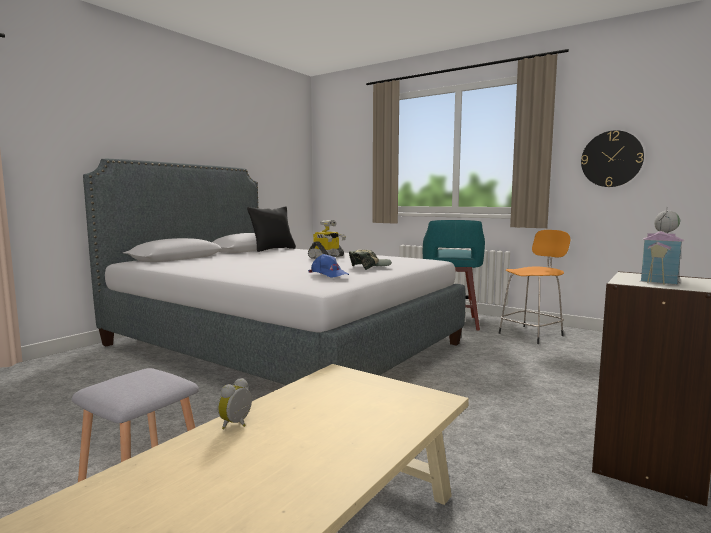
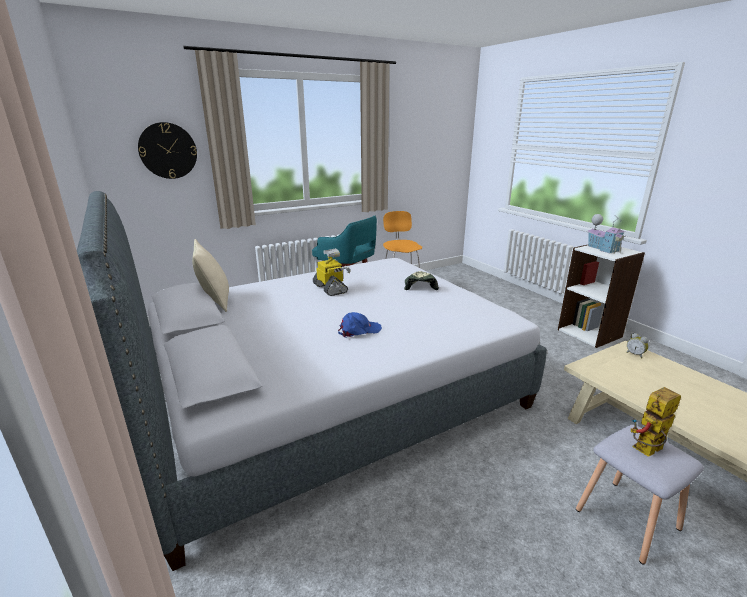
camera: 65 degrees left, 15 degrees up
(132, 379) = (646, 452): none -> toy robot
(237, 424) = (684, 417): alarm clock -> alarm clock (635, 354)
(273, 249) = (215, 301): black pillow -> beige pillow
(328, 274) = (463, 306): blue cap -> blue cap (358, 330)
(611, 159) = (415, 153): wall clock -> wall clock (168, 151)

